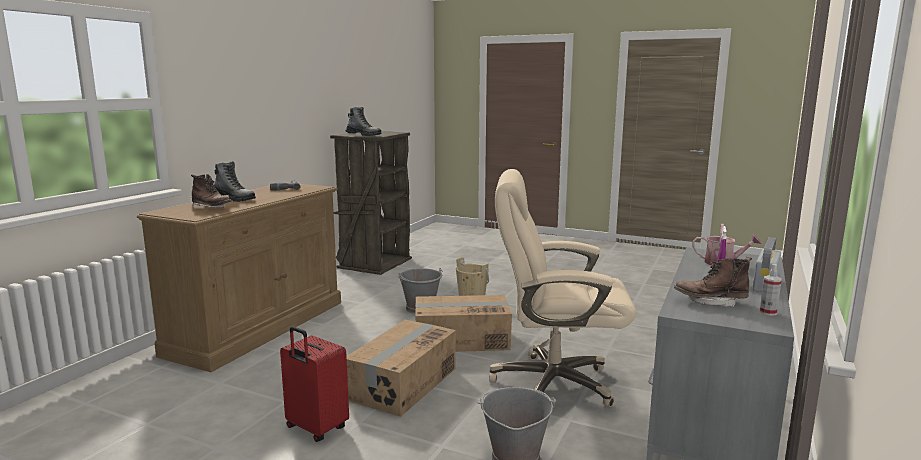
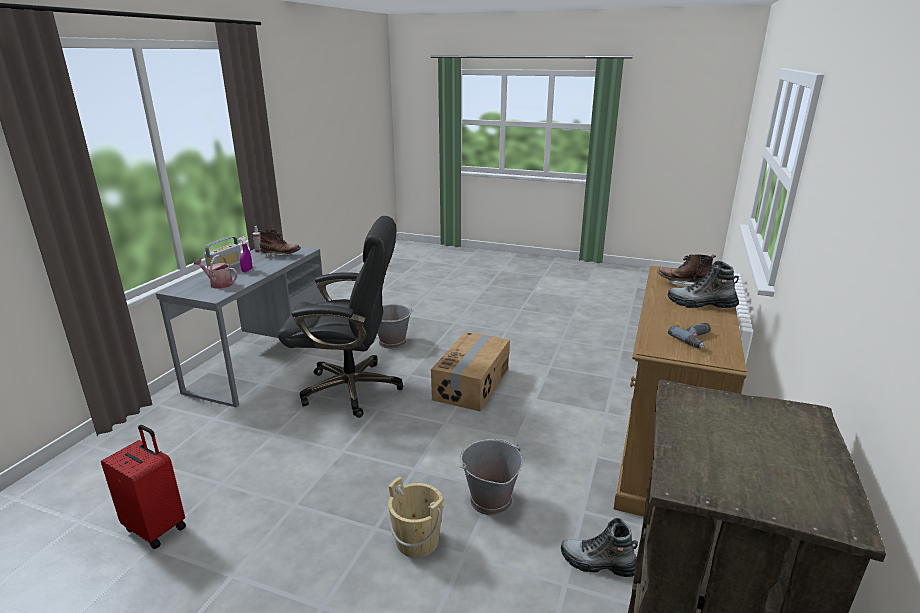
camera: 175 degrees right, 10 degrees up
(315, 428) = (514, 351): red suitcase -> red suitcase (157, 527)
(364, 135) = (732, 410): boot -> boot (598, 563)
(461, 339) = (428, 438): cardboard box -> none
(556, 384) = (349, 389): beige office chair -> black office chair

